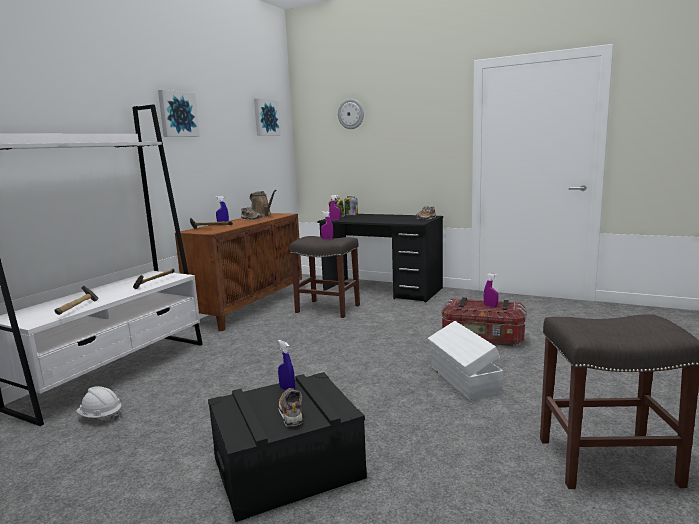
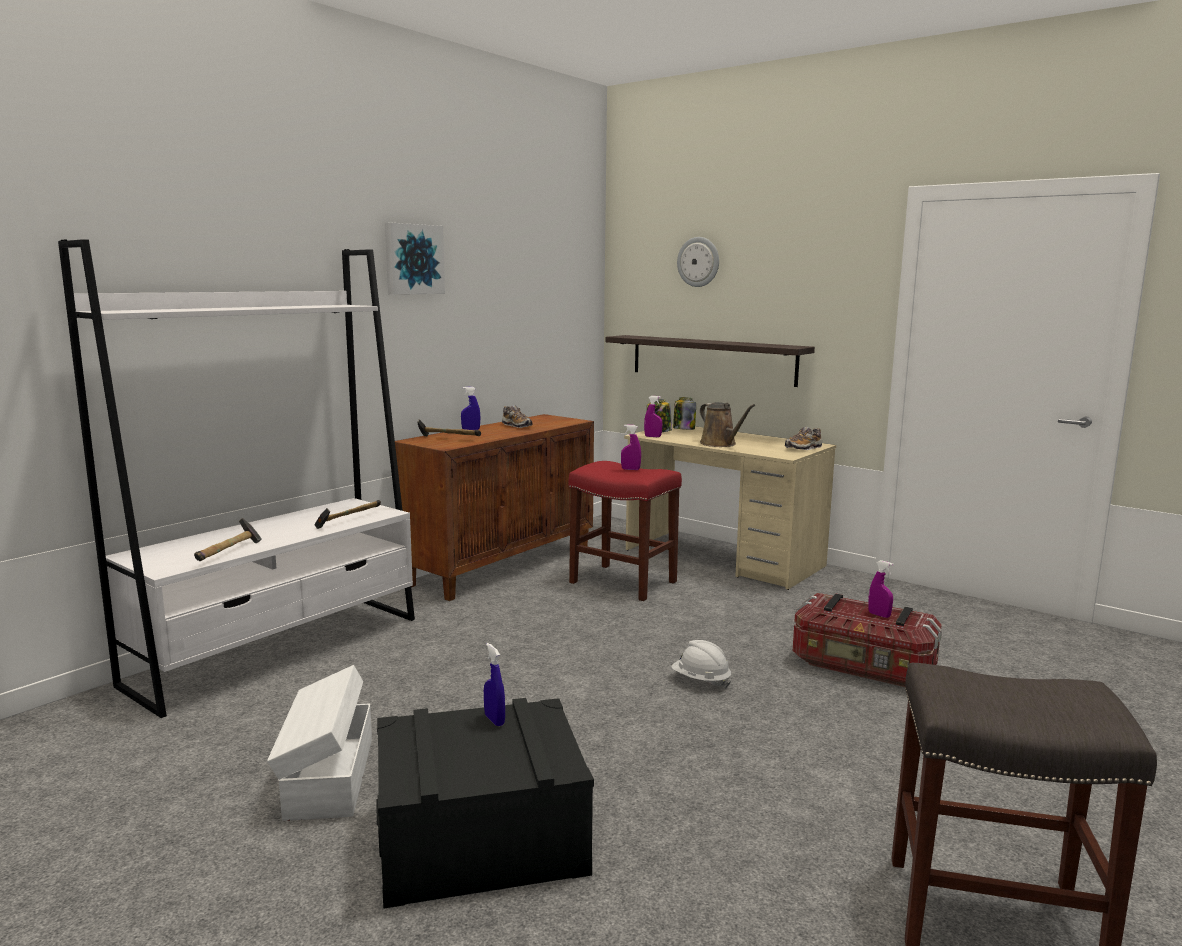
camera: 10 degrees right, 0 degrees up
(100, 416) = (243, 716): white hard hat -> white hard hat (700, 681)
(262, 216) = (537, 421): brown watering can -> brown watering can (720, 444)
(266, 117) = (559, 261): picture -> none
(291, 413) = (487, 759): shoe -> none
(327, 309) = (621, 582): grey stool -> red stool
(364, 172) = (712, 359): none -> shelf
(382, 290) = (723, 558): black desk -> beige desk
(464, 380) = (802, 737): white storage box -> white storage box (327, 778)

